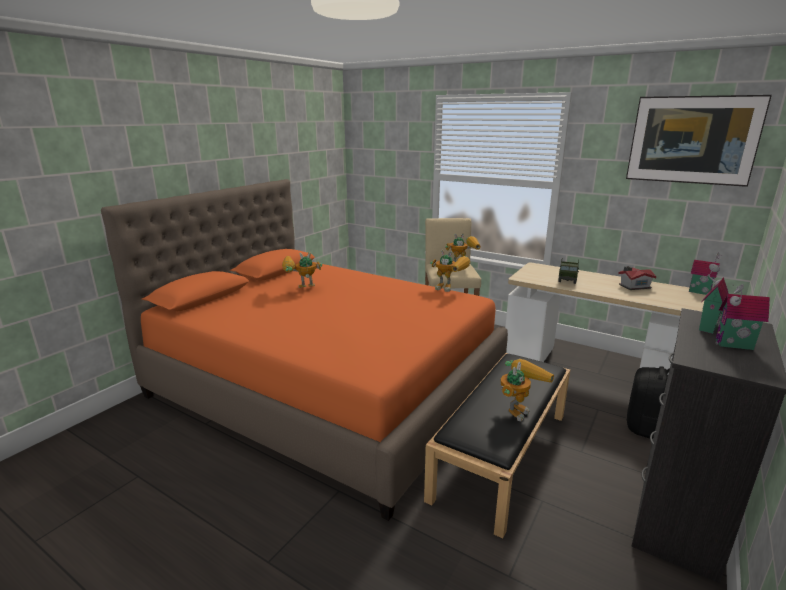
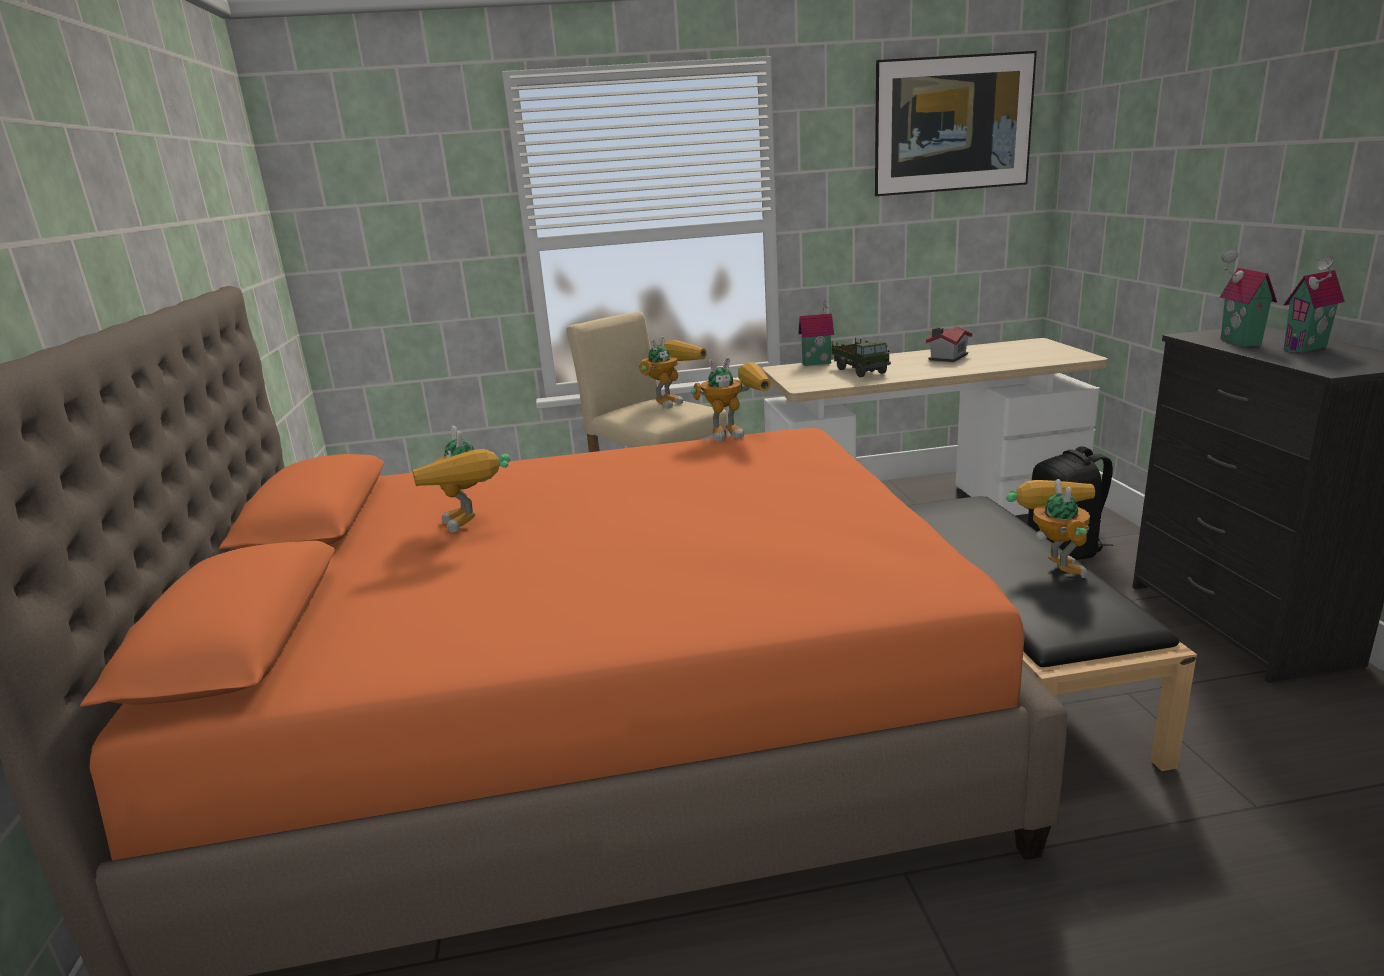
camera: 40 degrees left, 0 degrees up
(300, 290) = (471, 527): toy robot -> toy robot turned 60 degrees counterclockwise
(699, 292) = (1016, 344): toy house -> toy house (816, 363)

